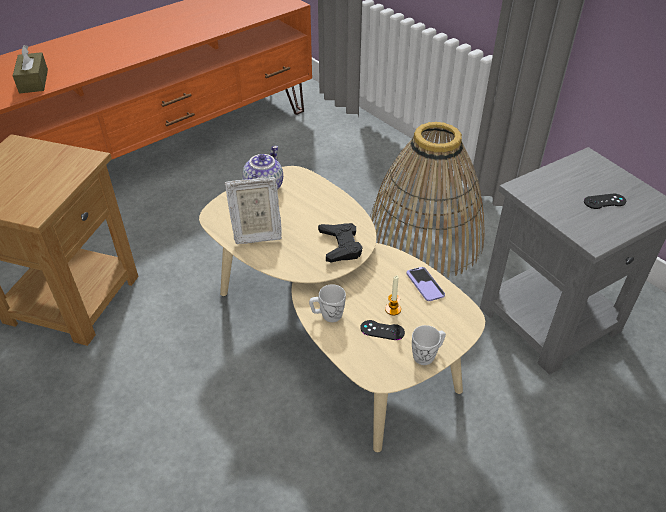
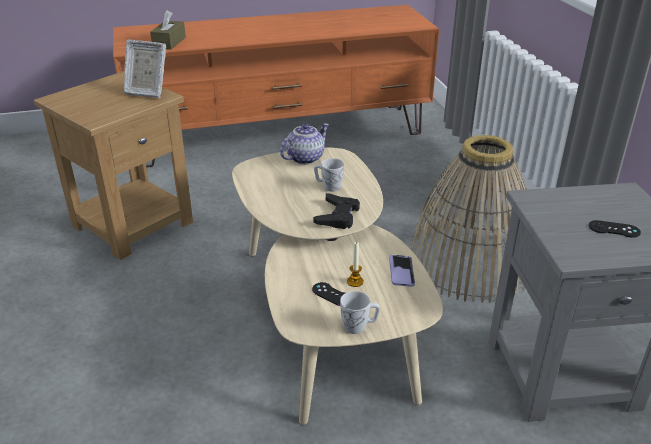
camera: 25 degrees right, 10 degrees down
(256, 233) = (272, 188): picture frame -> picture frame (147, 92)
(327, 315) = (291, 268): white mug -> white mug (328, 186)

